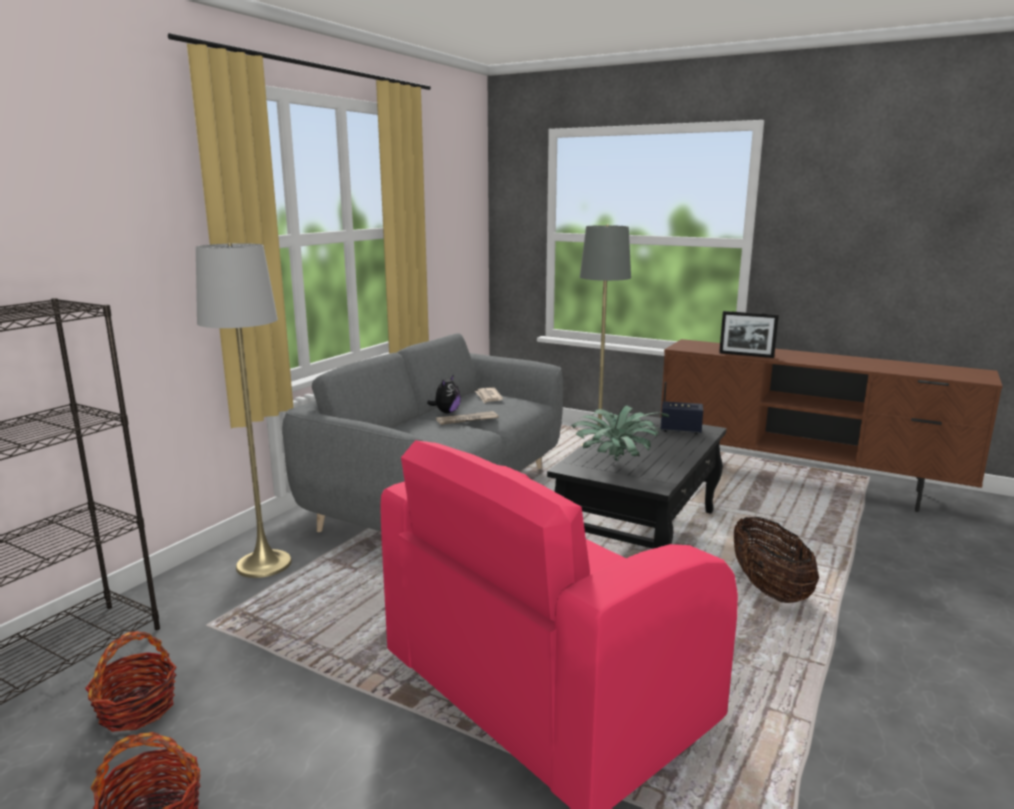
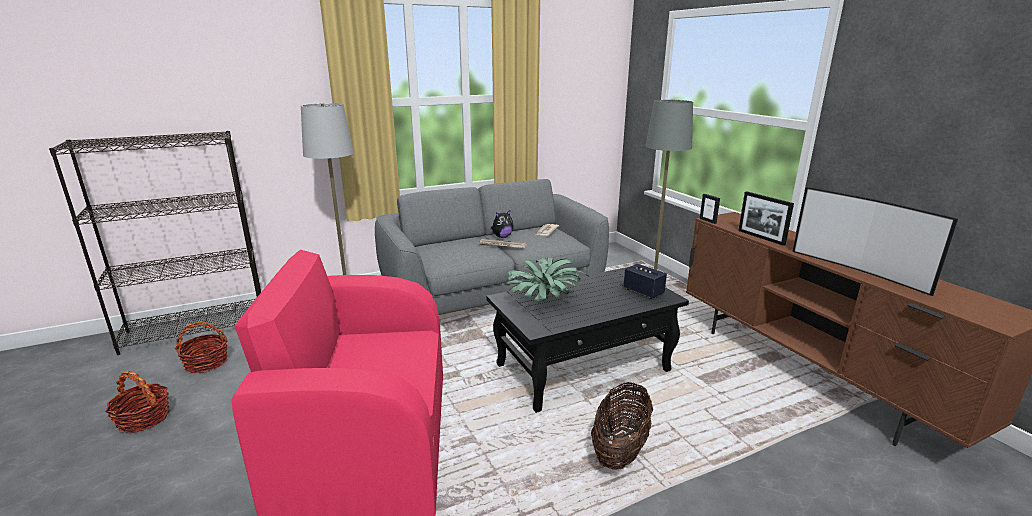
camera: 35 degrees right, 5 degrees up
(679, 349) = (708, 221): none -> picture frame
(853, 365) = (858, 270): none -> television

